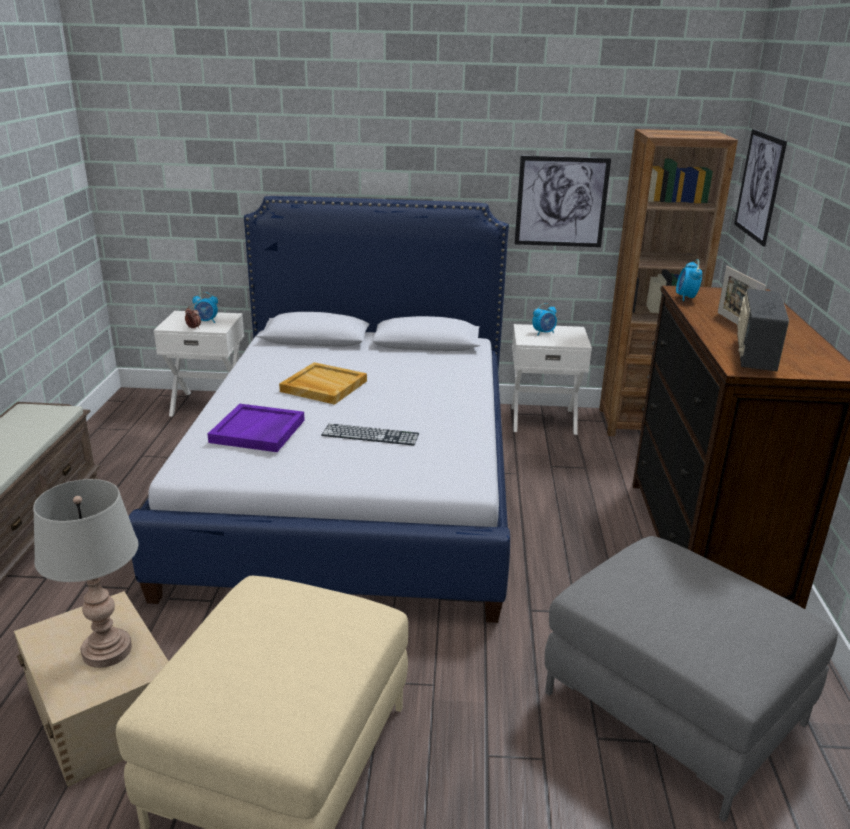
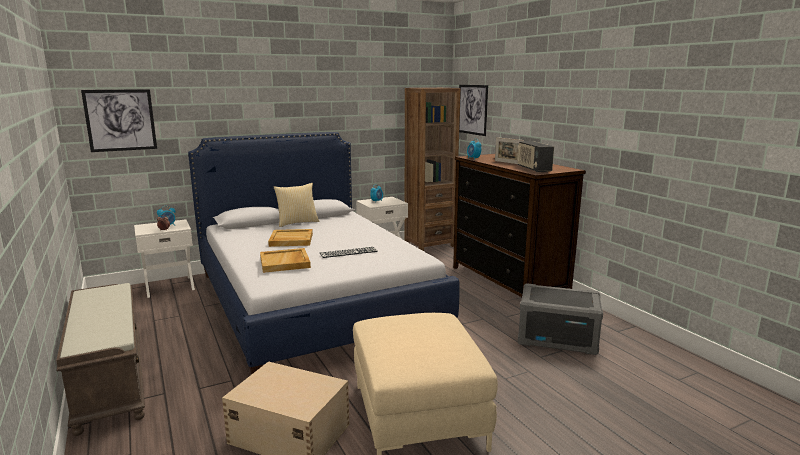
camera: 30 degrees left, 10 degrees down
(106, 651) = (296, 386): grey table lamp -> none
(258, 431) = (285, 262): purple tray -> beige tray
(375, 352) = (297, 222): none -> pillow
(561, 202) = (373, 128): picture -> picture (120, 120)
(674, 708) = (557, 337): grey ottoman -> grey storage box

